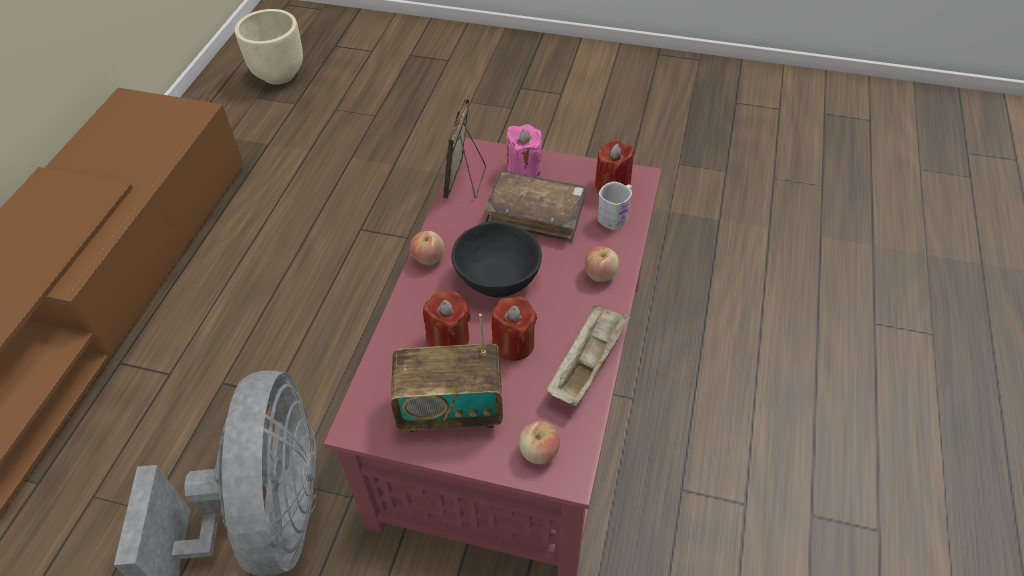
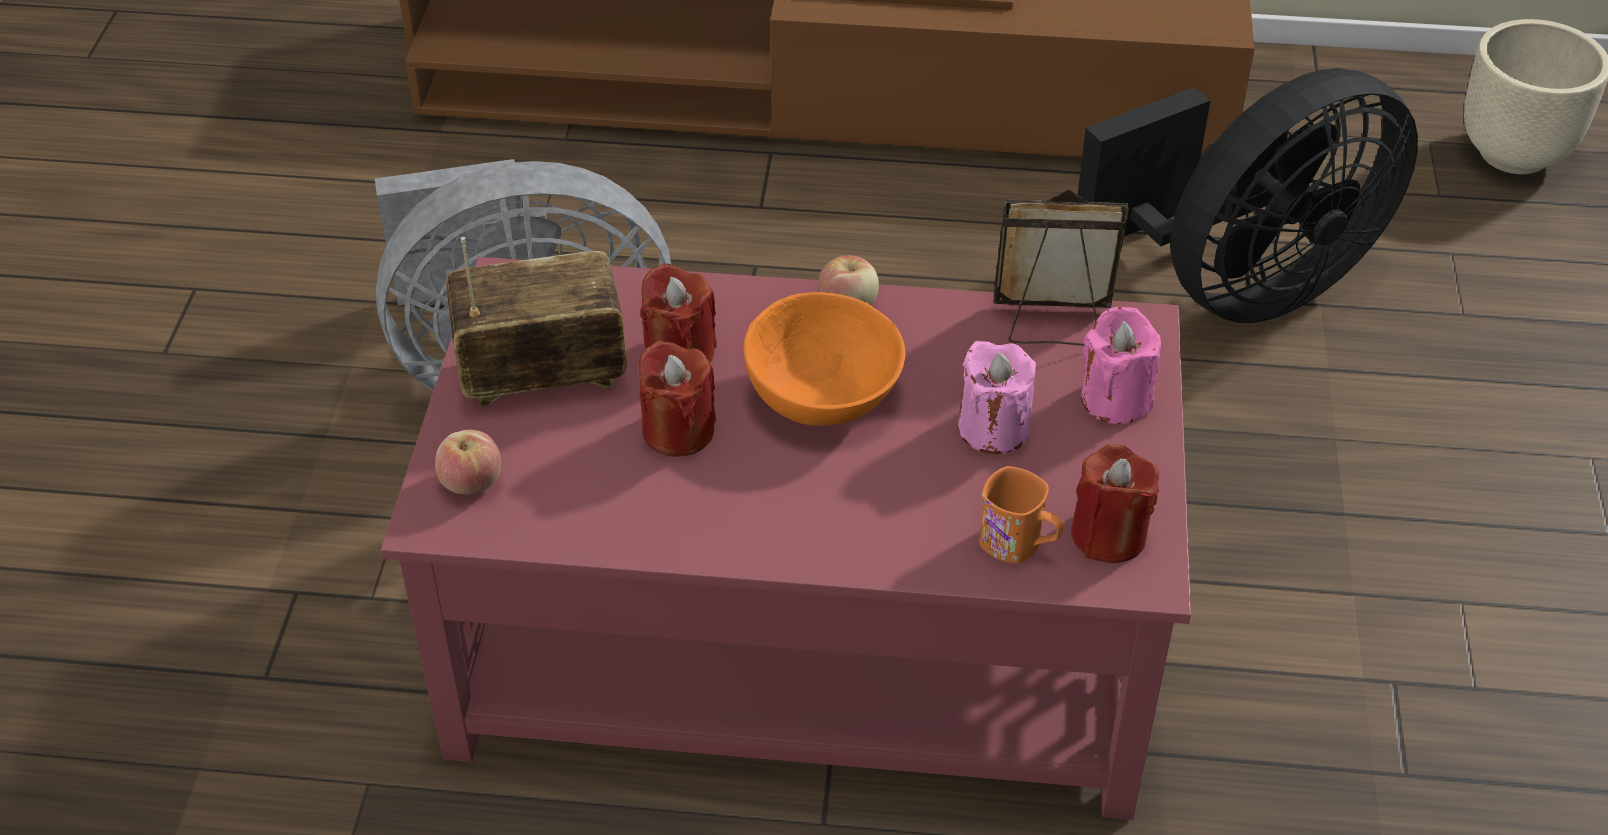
camera: 80 degrees right, 5 degrees down
(328, 181) = (1240, 286): none -> black fan
(451, 409) = (542, 375): radio -> radio turned 90 degrees clockwise
(497, 278) = (820, 394): black bowl -> orange bowl
(536, 214) = (993, 428): brown book -> pink candle
(587, 364) = (647, 528): beige tray -> none
(600, 274) = (858, 532): apple -> none
(616, 216) = (1020, 545): white mug -> orange mug

